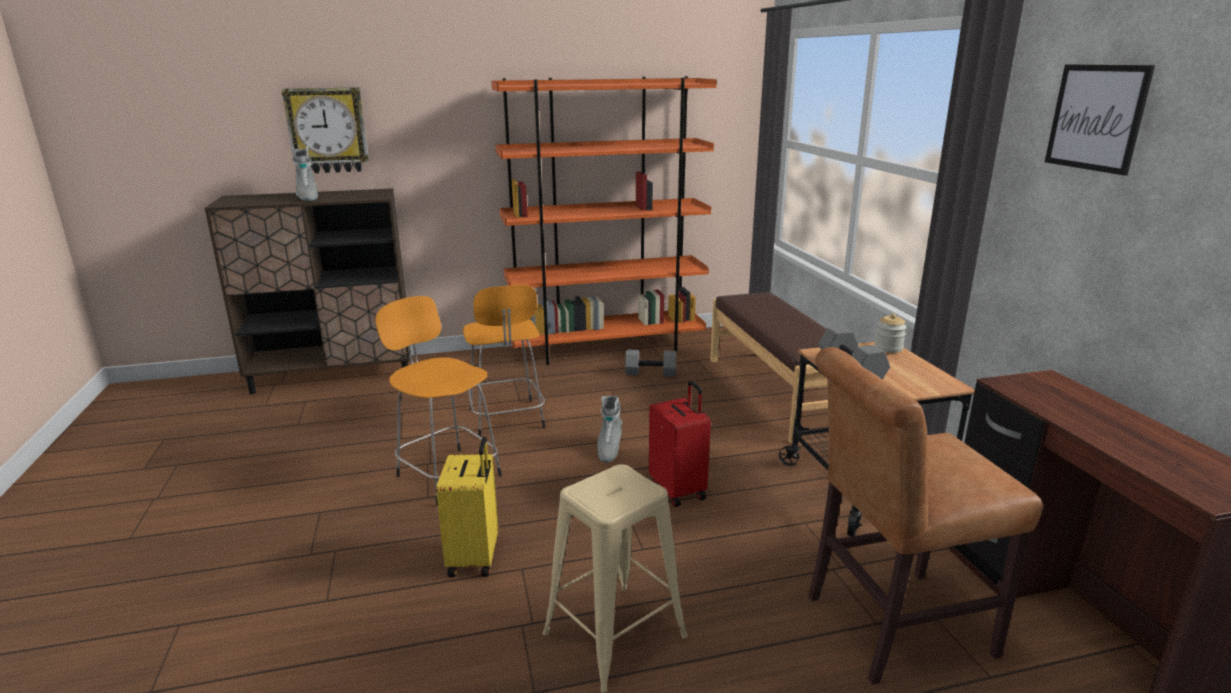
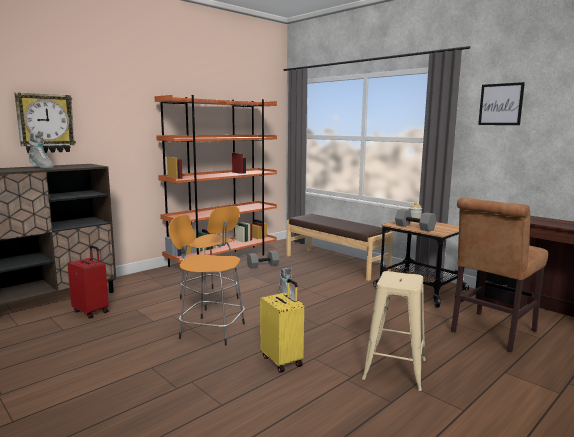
camera: 30 degrees left, 10 degrees down
(679, 490) = (344, 308): red suitcase -> red suitcase (91, 311)

